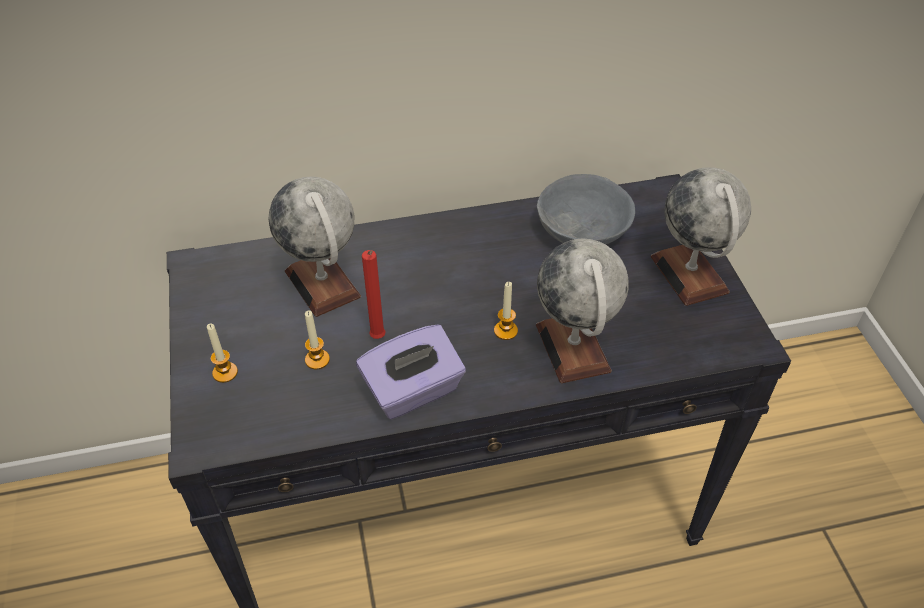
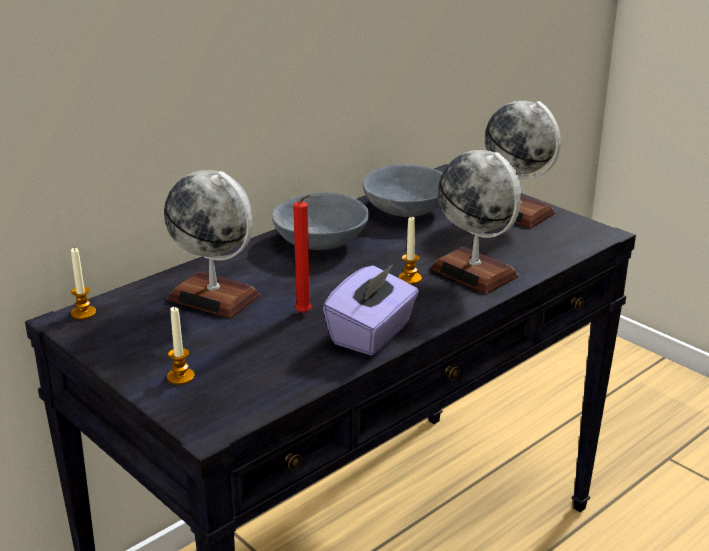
camera: 30 degrees left, 20 degrees down
(317, 360) = (263, 342): candle -> candle (83, 313)
(468, 246) = (322, 241): none -> grey bowl

